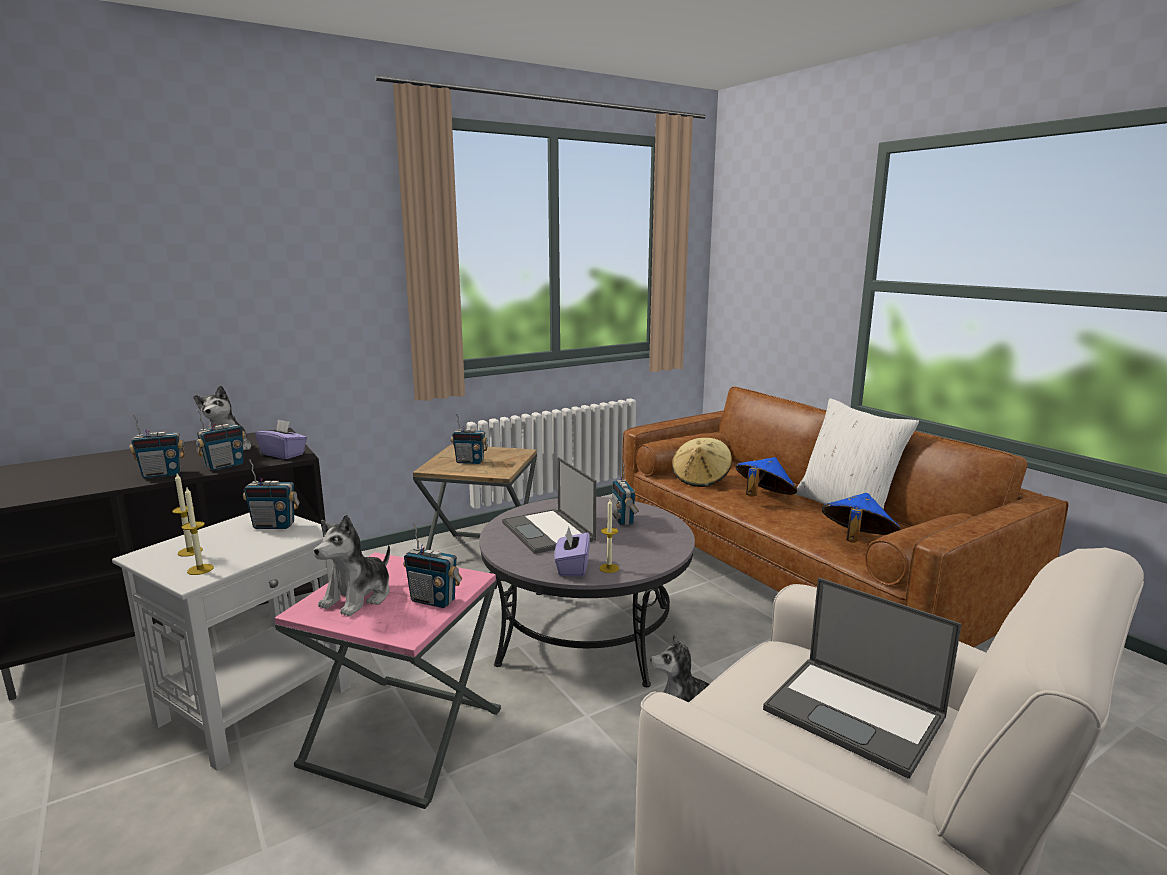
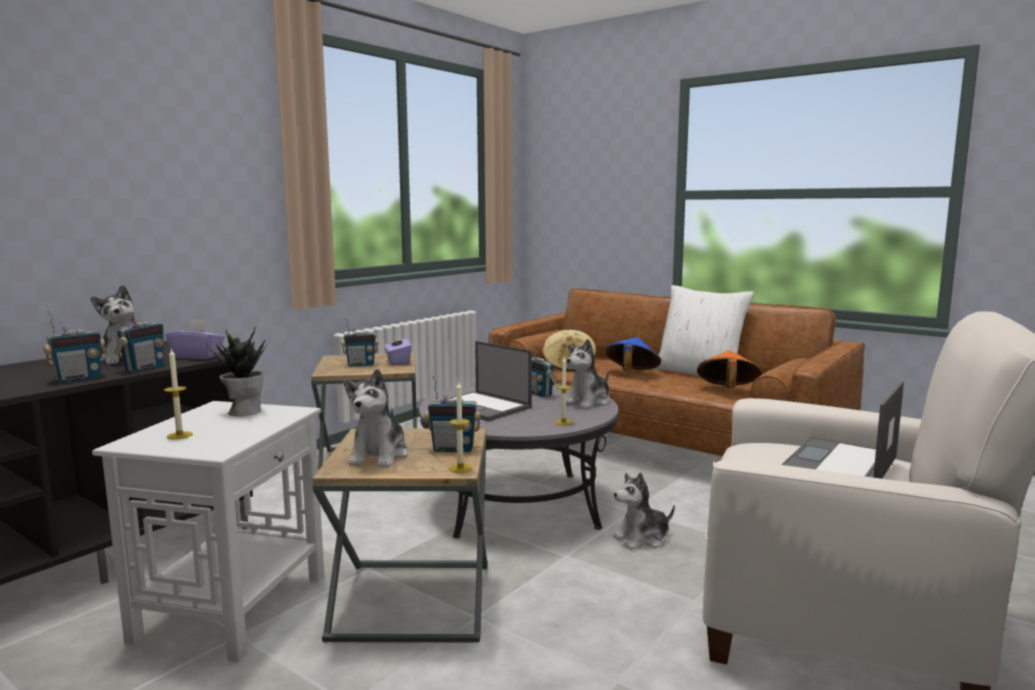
camera: 20 degrees left, 5 degrees down
(200, 569) = (213, 444): candle -> candle (460, 468)
(274, 526) = (244, 411): radio -> potted plant
(404, 737) = (413, 601): pink side table -> brown side table
(572, 567) = (531, 425): purple tissue box -> purple tissue box (398, 361)
(664, 540) = (588, 402): none -> plush toy
(856, 541) = (727, 390): blue hat -> orange hat
(856, 714) = (840, 464): laptop -> laptop turned 105 degrees clockwise

